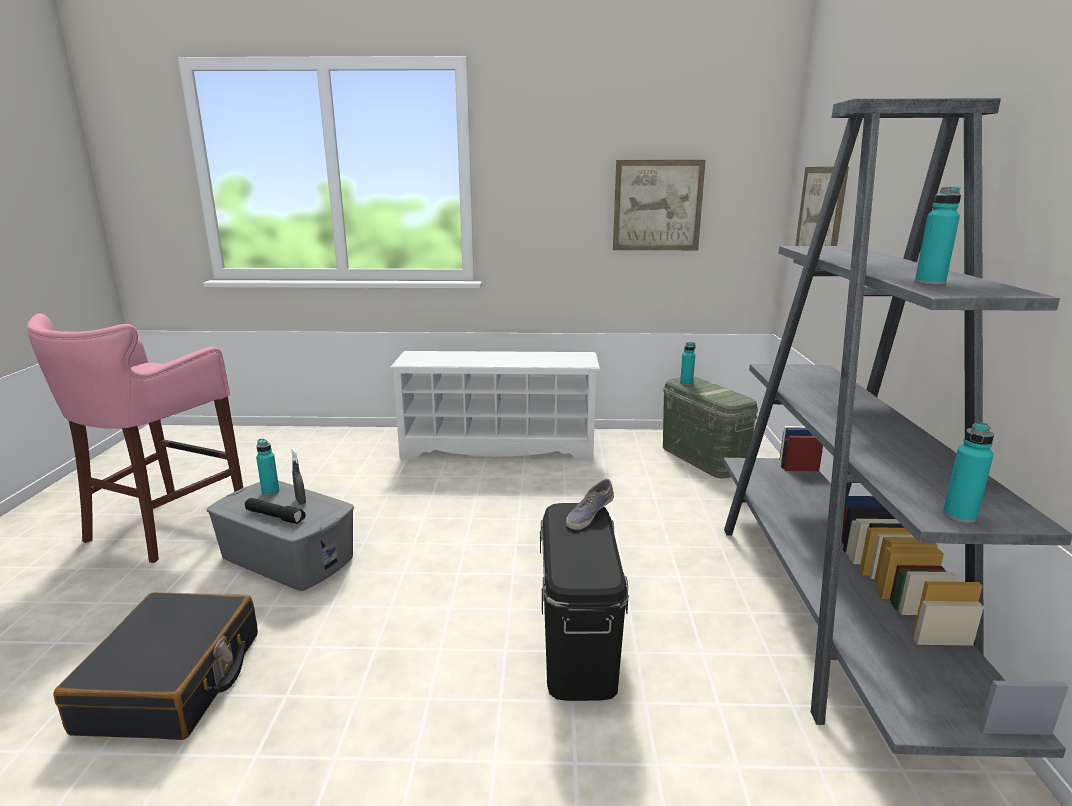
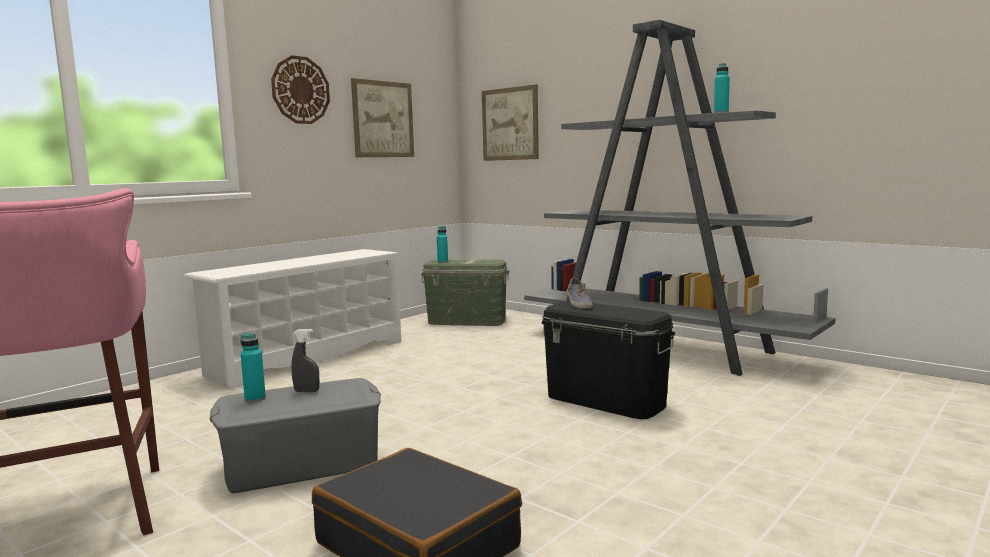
camera: 50 degrees left, 10 degrees down
(276, 516) = (315, 403): black flashlight -> none
(549, 178) = (300, 90): none -> wall clock
(959, 516) = (782, 218): turquoise bottle -> none

